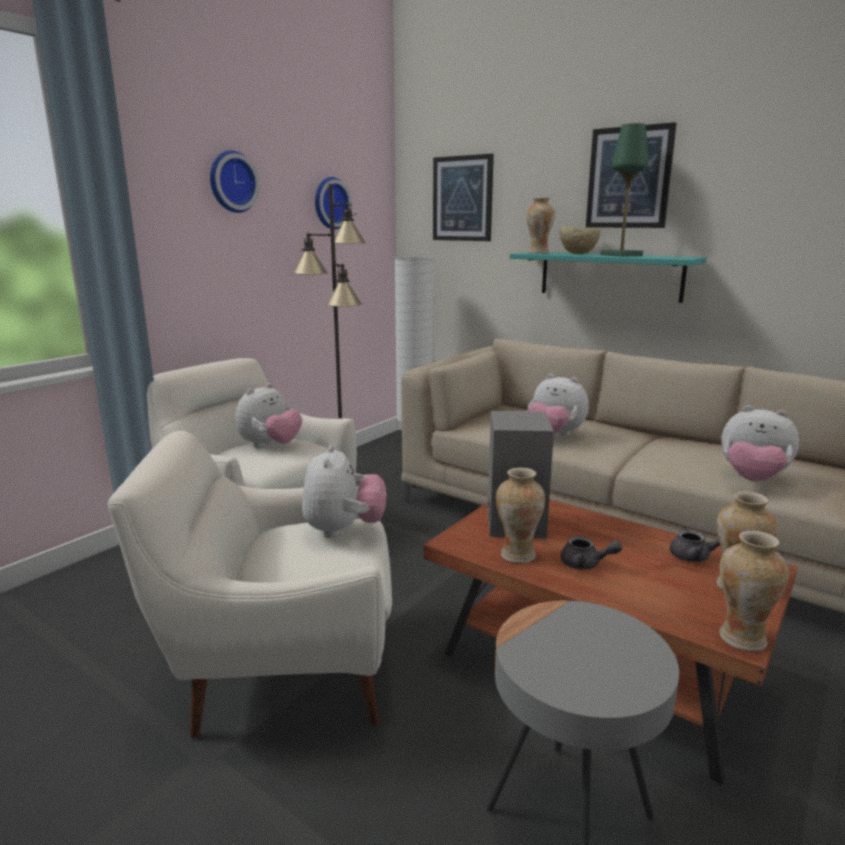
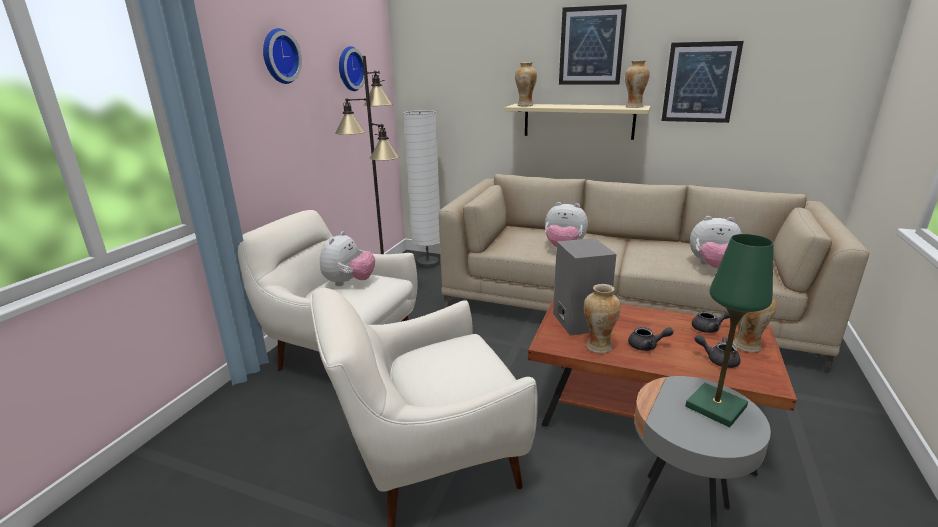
camera: 15 degrees left, 5 degrees up
(344, 530) = (464, 348): plush toy -> none
(462, 199) = (453, 61): picture -> picture (700, 82)
(577, 254) = (556, 105): beige bowl -> none
(610, 276) = (578, 121): turquoise shelf -> beige shelf
(621, 255) = (591, 106): green table lamp -> green table lamp (716, 406)
(678, 596) = (718, 359): none -> grey teapot
(740, 637) = (771, 381): vase -> vase (633, 107)

